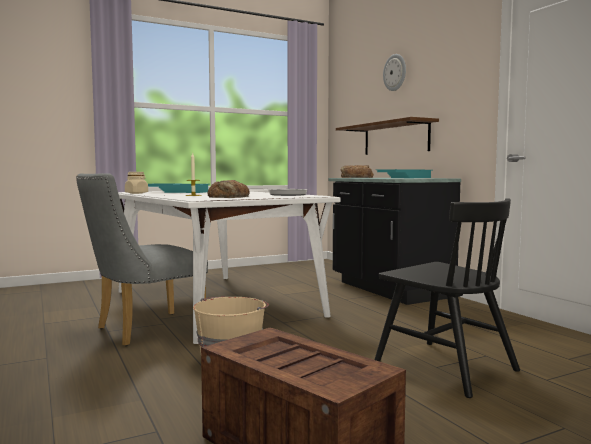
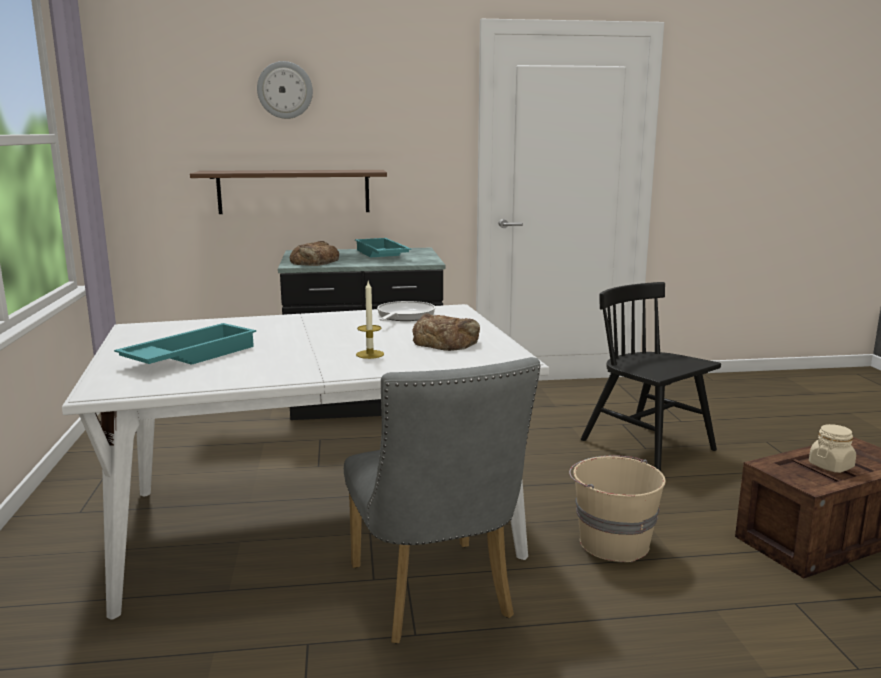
camera: 70 degrees left, 10 degrees up
(136, 193) = (202, 383): beige jar -> beige jar (831, 466)
(444, 367) = (647, 445): black chair -> black chair turned 105 degrees counterclockwise

